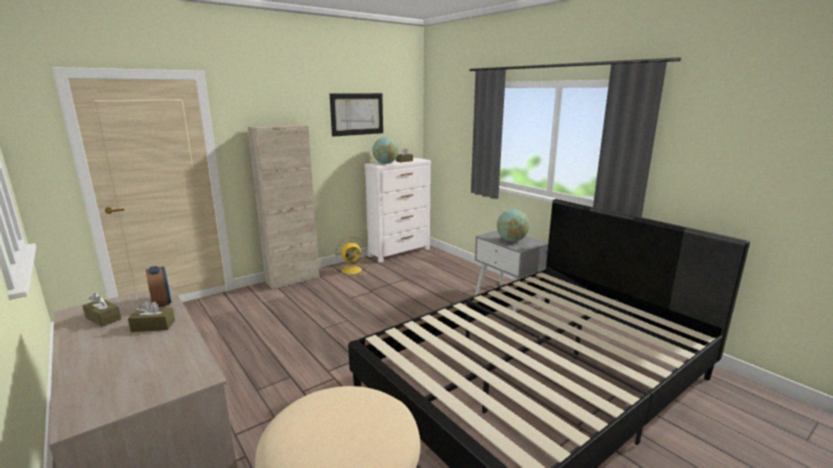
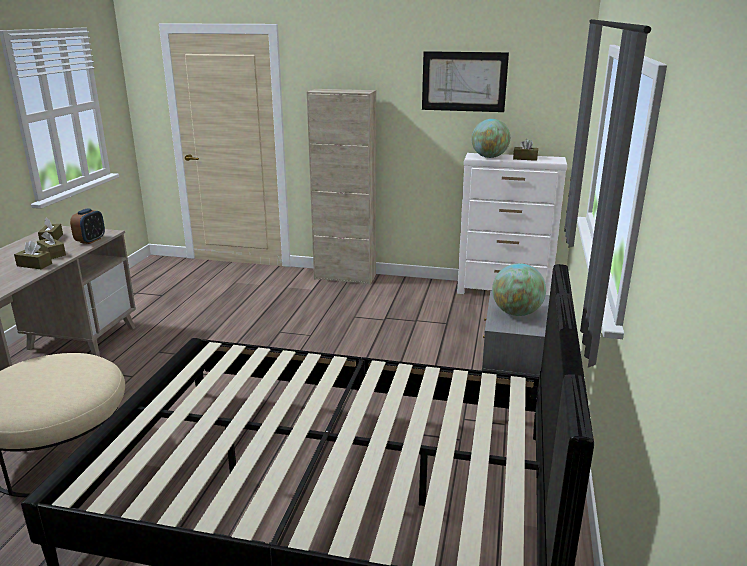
camera: 50 degrees right, 5 degrees up
(165, 341) = (34, 265): none -> brown tissue box
(352, 270) = (413, 290): yellow fan -> none

